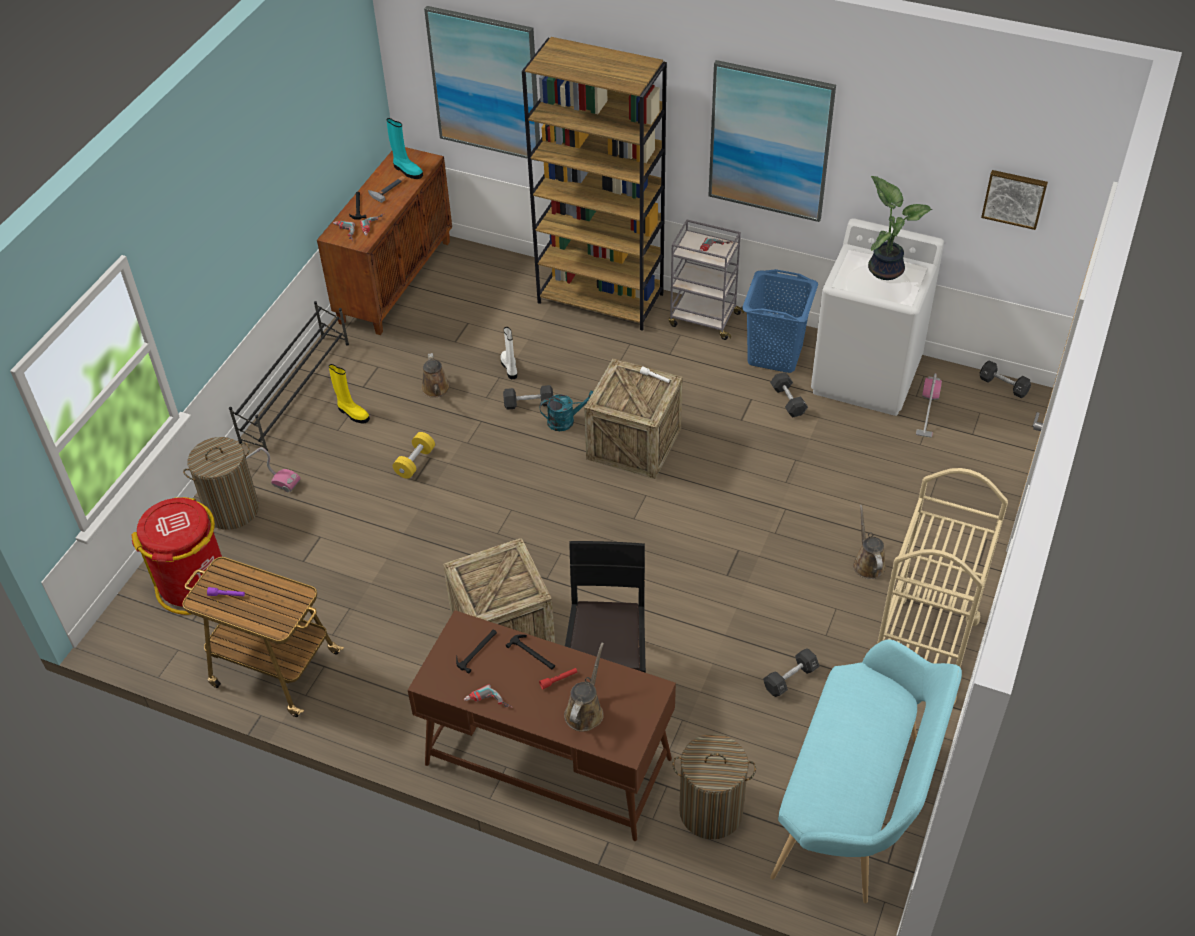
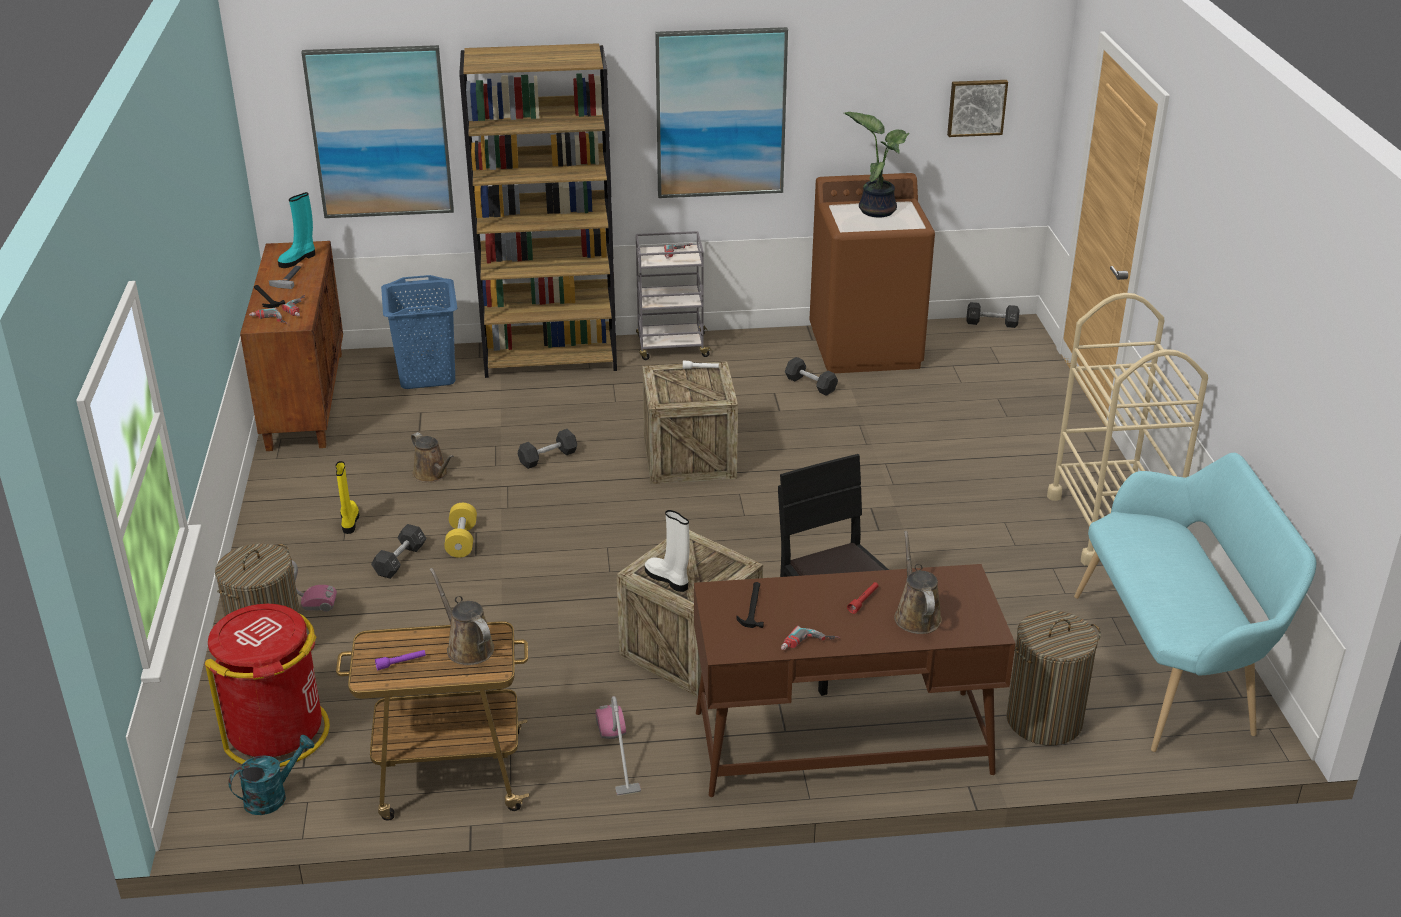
camera: 30 degrees left, 15 degrees down
(296, 391) = (262, 521): black shoe rack -> none
(352, 413) = (349, 521): yellow boot -> yellow boot turned 105 degrees counterclockwise
(407, 171) = (298, 259): turquoise boot -> turquoise boot turned 120 degrees clockwise
(510, 368) = (501, 435): white boot -> white boot (668, 579)
(533, 653) = (815, 589): hammer -> none
(566, 421) = (601, 460): turquoise watering can -> turquoise watering can (273, 796)
(775, 354) = (766, 354): blue laundry basket -> blue laundry basket (427, 374)
(790, 678) = (1015, 588): black dumbbell -> black dumbbell (400, 560)
(867, 376) = (866, 348): white washing machine -> brown washing machine
(867, 563) = (999, 480): brown watering can -> brown watering can (467, 647)
(928, 410) = (944, 357): vacuum cleaner -> vacuum cleaner (618, 754)

